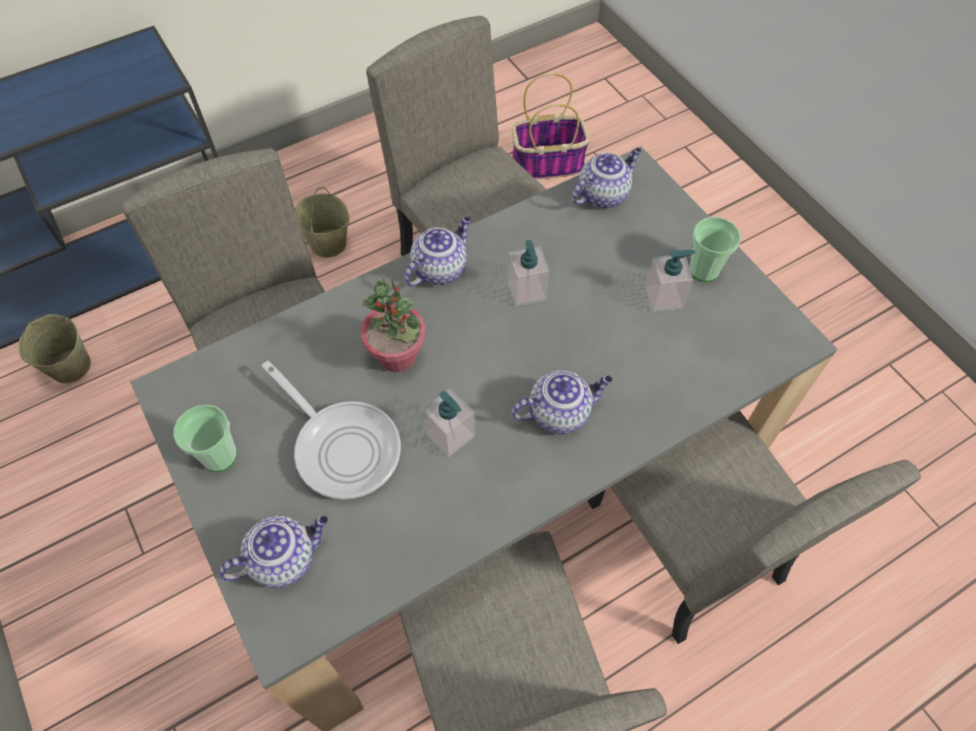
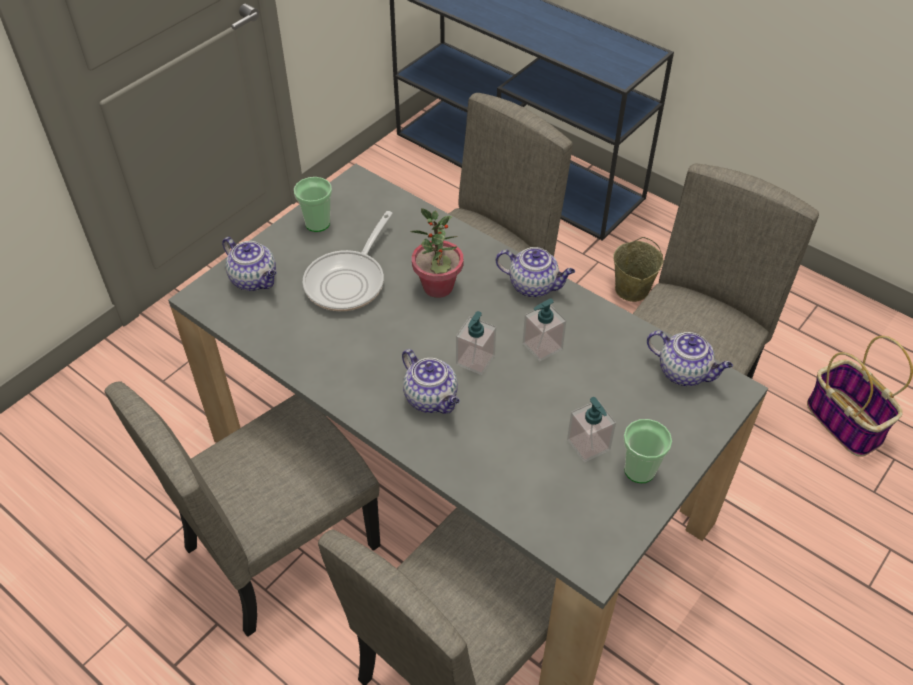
camera: 70 degrees right, 10 degrees down
(70, 365) = (435, 190): beige bucket -> none
(450, 435) = (382, 337): soap dispenser -> soap dispenser (475, 360)

